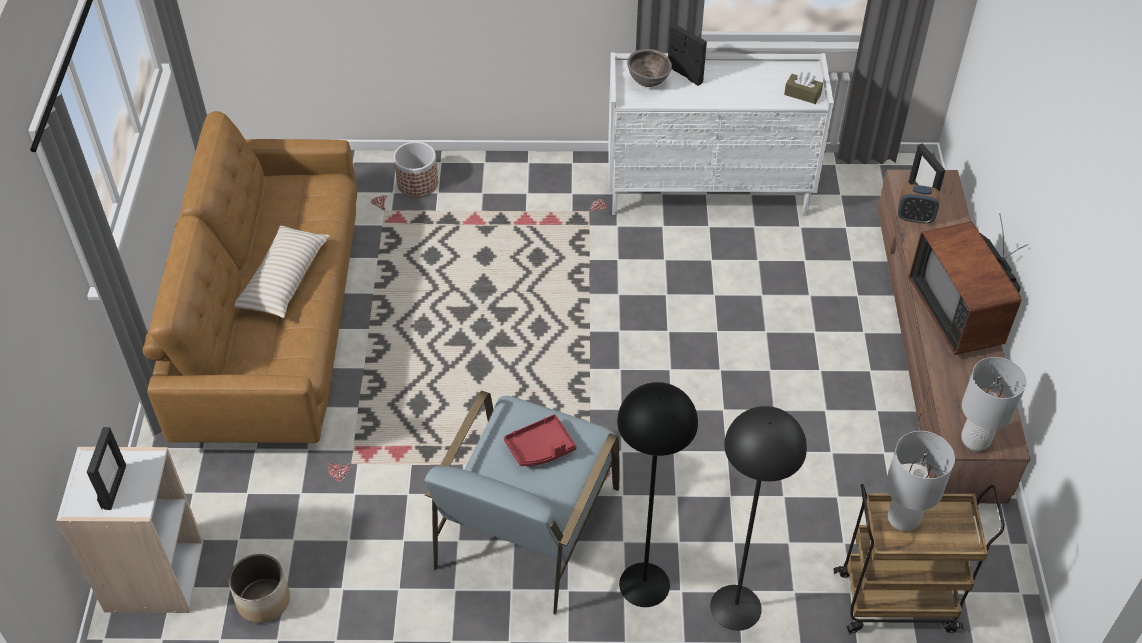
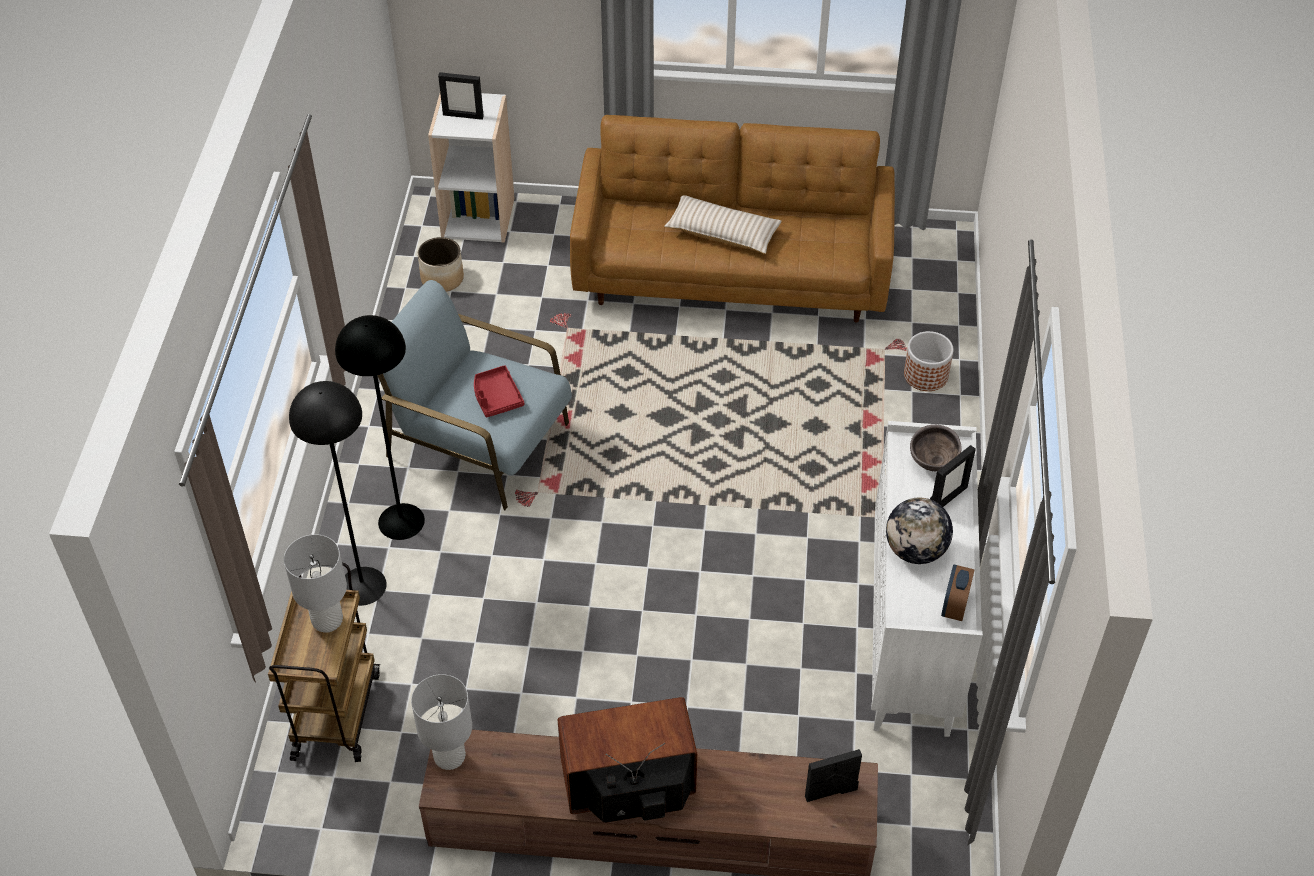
camera: 95 degrees right, 0 degrees up
(744, 92) = (915, 550): none -> globe
(802, 94) = (913, 608): brown tissue box -> none
(915, 217) = (789, 775): alarm clock -> alarm clock (954, 606)

